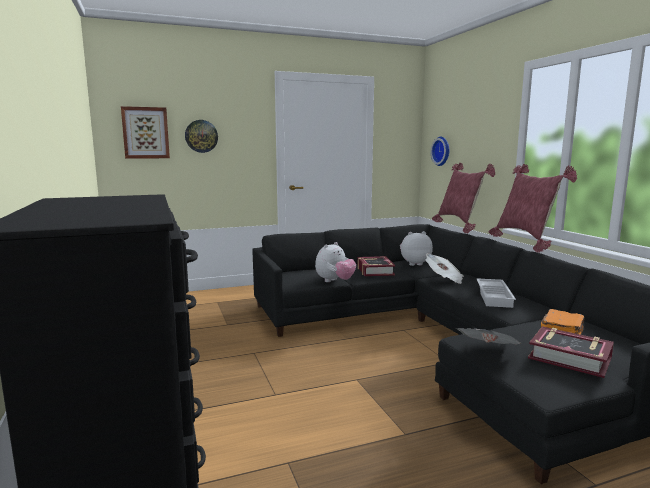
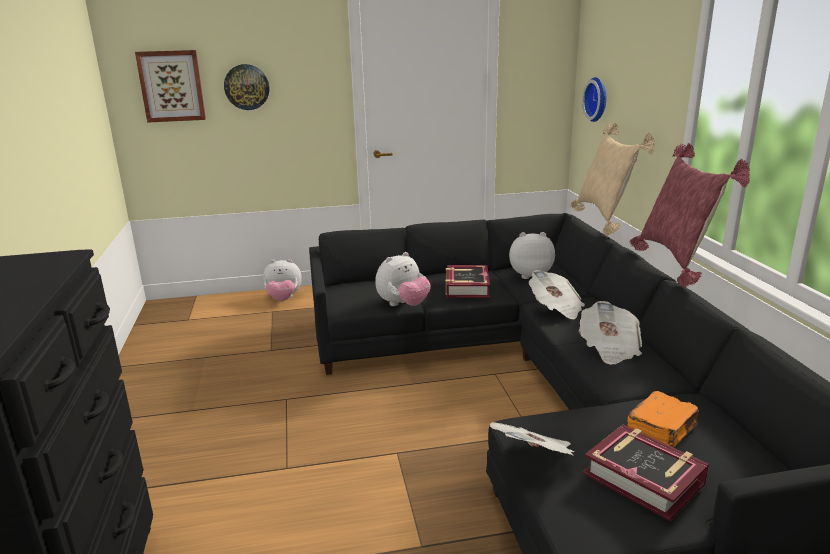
camera: 10 degrees right, 10 degrees up
(223, 294) = (283, 299): none -> plush toy
(460, 228) = (606, 224): red pillow -> beige pillow
(495, 296) = (609, 348): white tray -> newspaper

